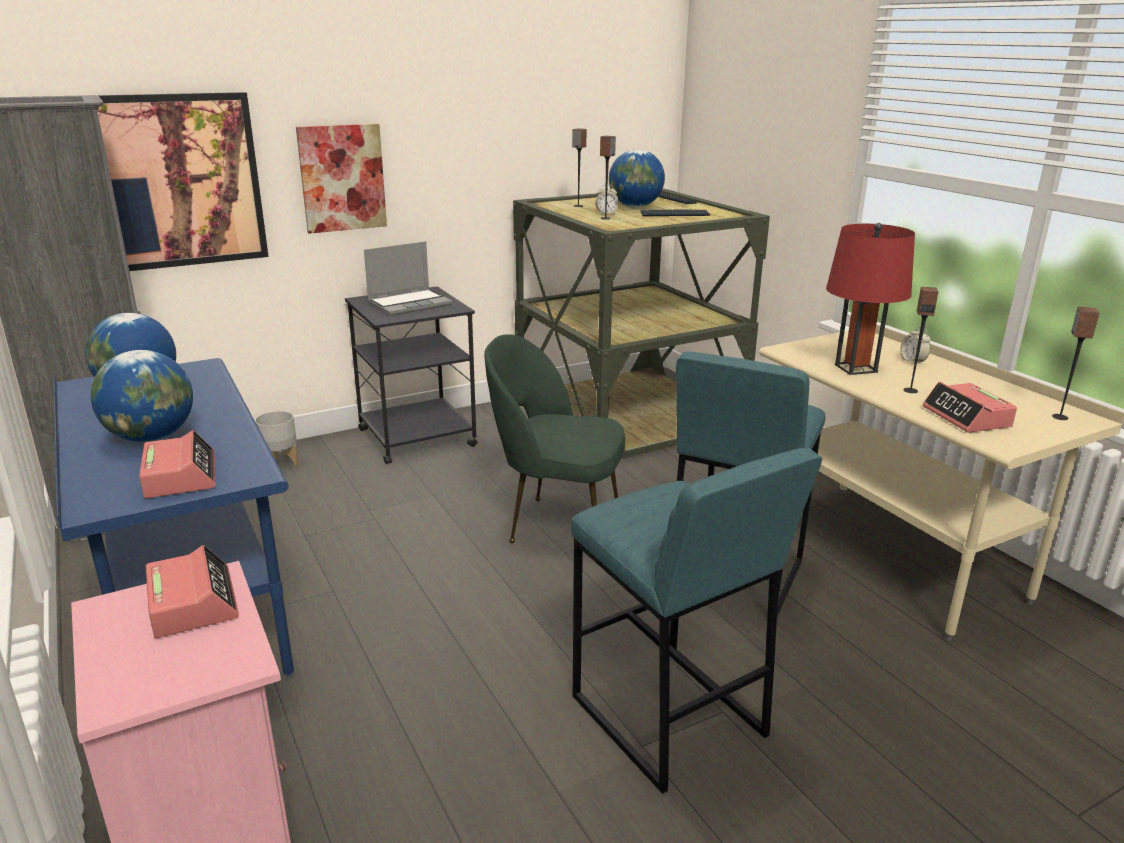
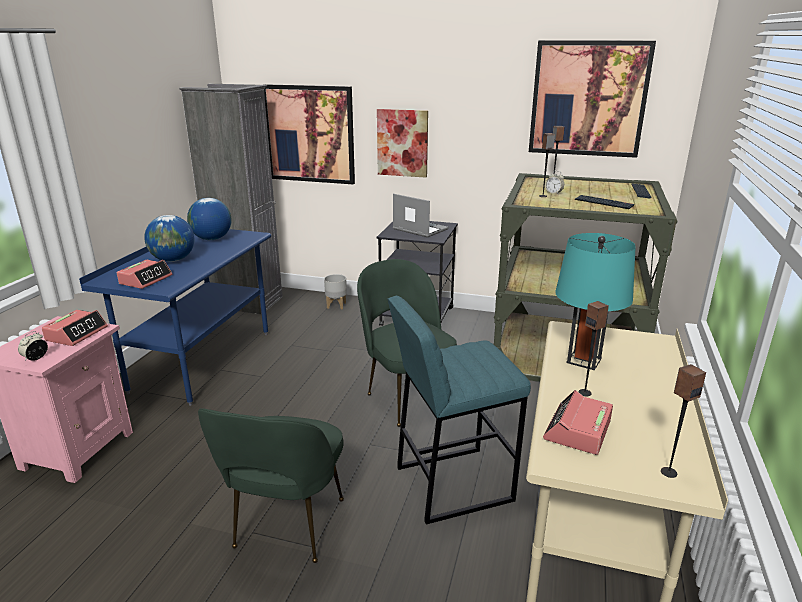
camera: 45 degrees right, 0 degrees up
(410, 304) = (419, 229): laptop -> laptop turned 150 degrees counterclockwise
(579, 94) = (588, 99): none -> picture
(635, 206) = (592, 192): globe -> none
(671, 719) = (286, 530): turquoise stool -> green chair
(856, 368) = (584, 360): red table lamp -> turquoise table lamp
(912, 361) = (649, 375): alarm clock -> alarm clock (36, 358)

